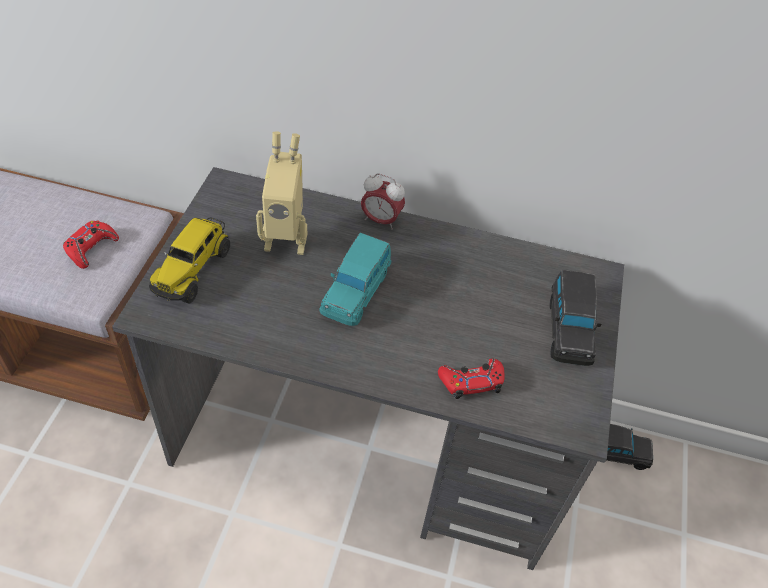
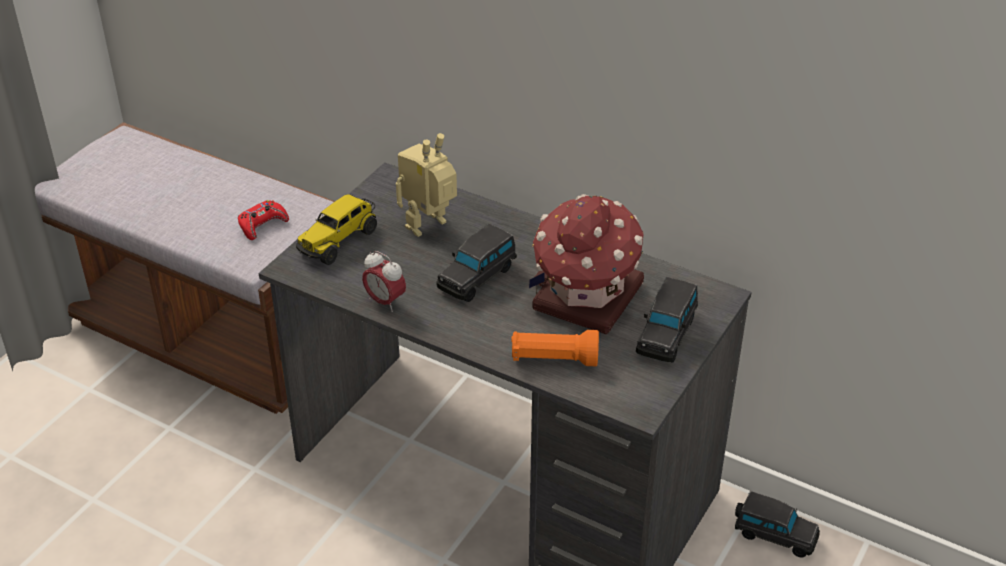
camera: 20 degrees right, 10 degrees down
(286, 238) = (430, 227): toy robot -> toy robot turned 120 degrees clockwise
(356, 291) = (478, 277): turquoise toy car -> black toy car
(381, 220) = (524, 224): alarm clock -> alarm clock (385, 301)
(471, 381) = (554, 359): red game controller -> orange flashlight
(474, 299) = (586, 298): none -> toy house

